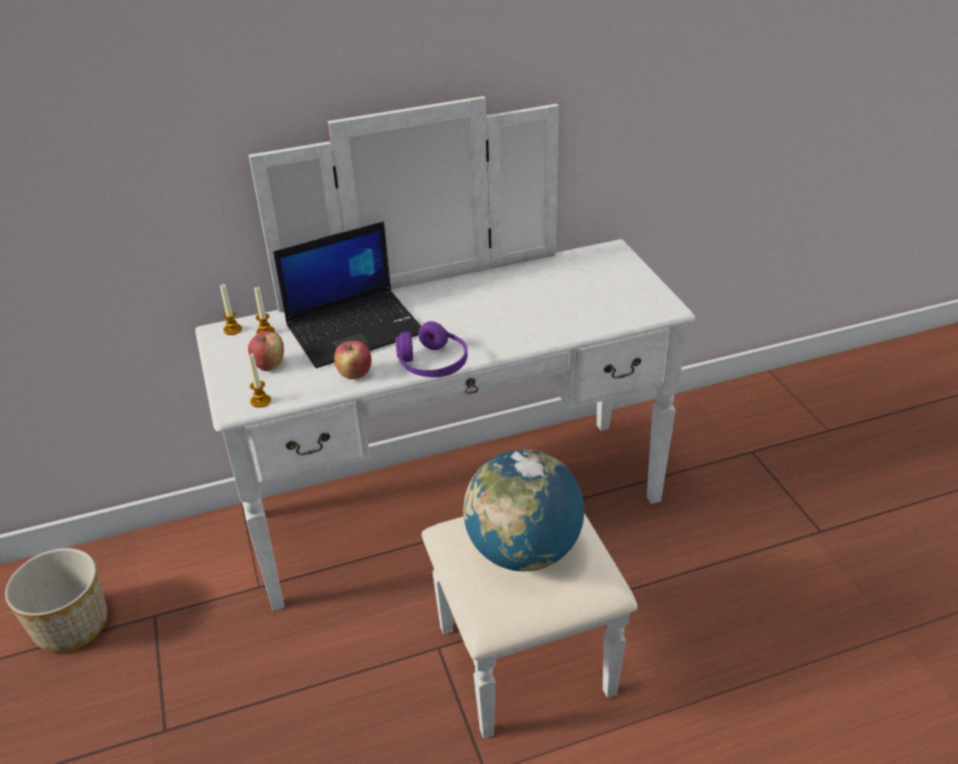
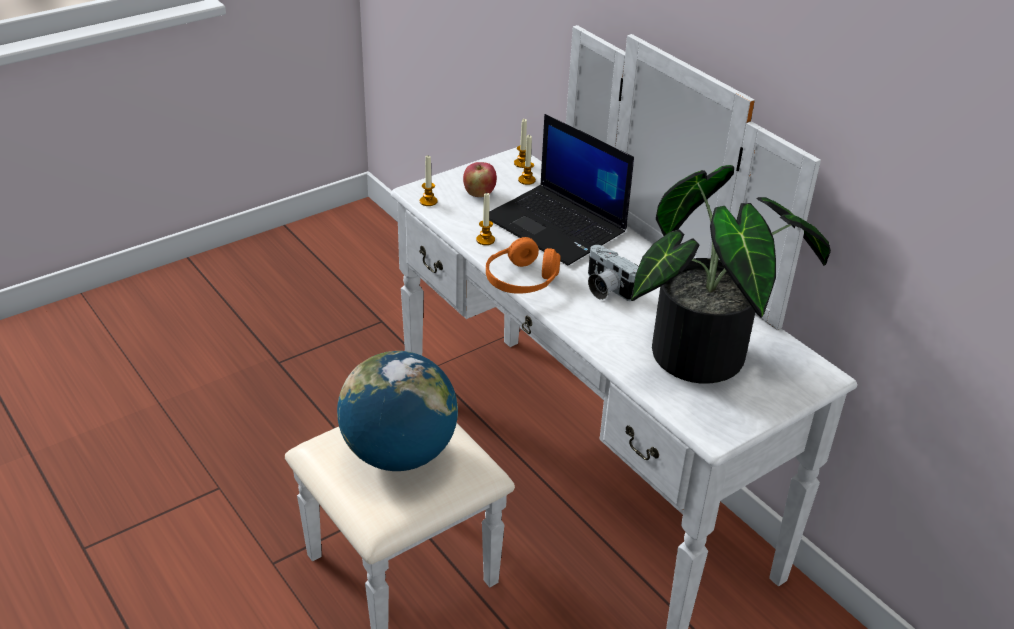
camera: 70 degrees right, 0 degrees up
(72, 624) = (361, 283): planter -> none
(354, 374) = (485, 240): apple -> candle
(432, 363) = (521, 280): purple headphones -> orange headphones
(467, 320) = (606, 289): none -> camera
(578, 290) = (710, 358): none -> potted plant

